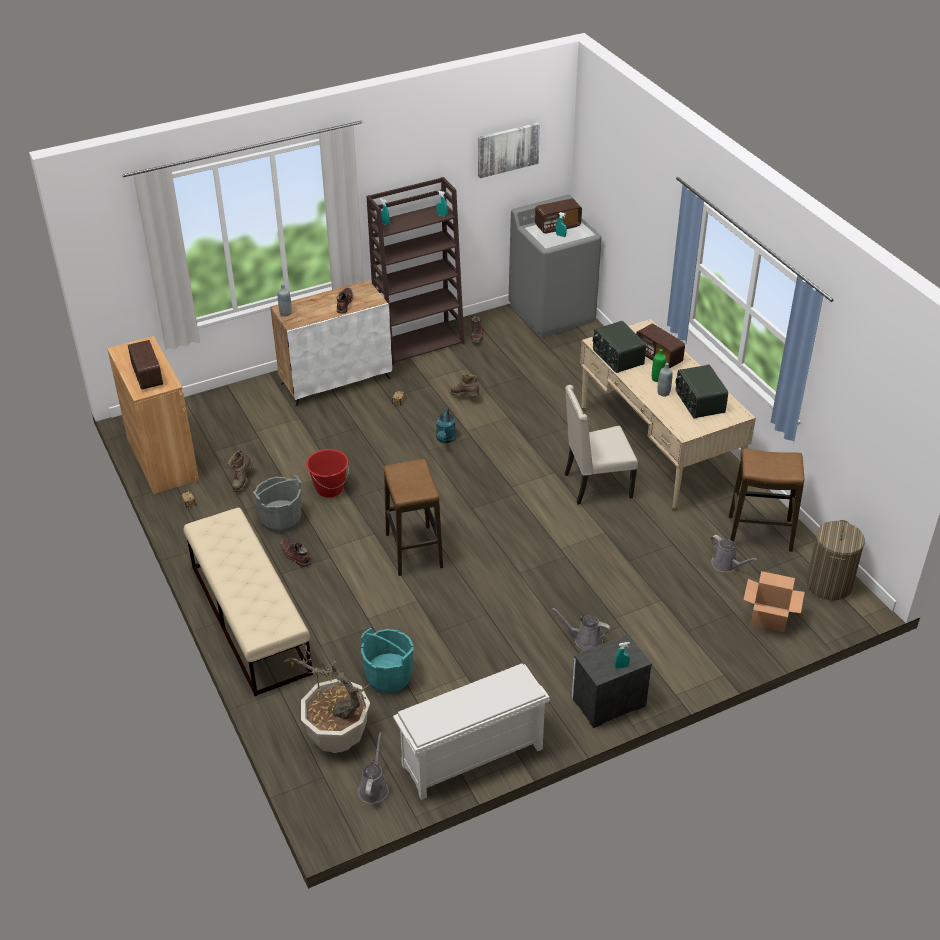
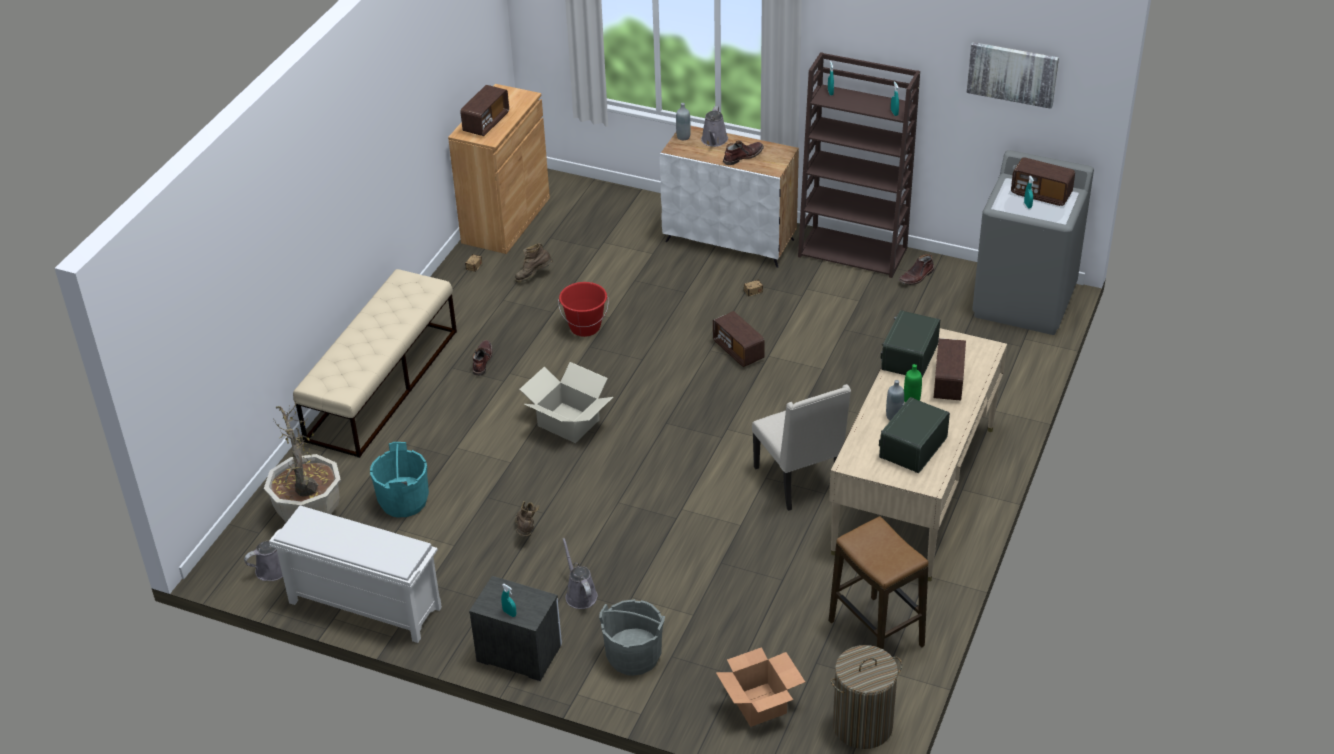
camera: 50 degrees right, 0 degrees up
(281, 519) = (514, 326): grey bucket -> grey bucket (633, 656)
(413, 550) = (568, 422): stool -> cardboard box
(445, 439) = (738, 351): turquoise watering can -> radio
(465, 397) = (814, 326): brown boot -> brown boot (526, 531)
(596, 485) = (800, 481): beige chair -> beige chair turned 150 degrees counterclockwise
(726, 565) = (798, 633): grey watering can -> grey watering can (714, 141)

